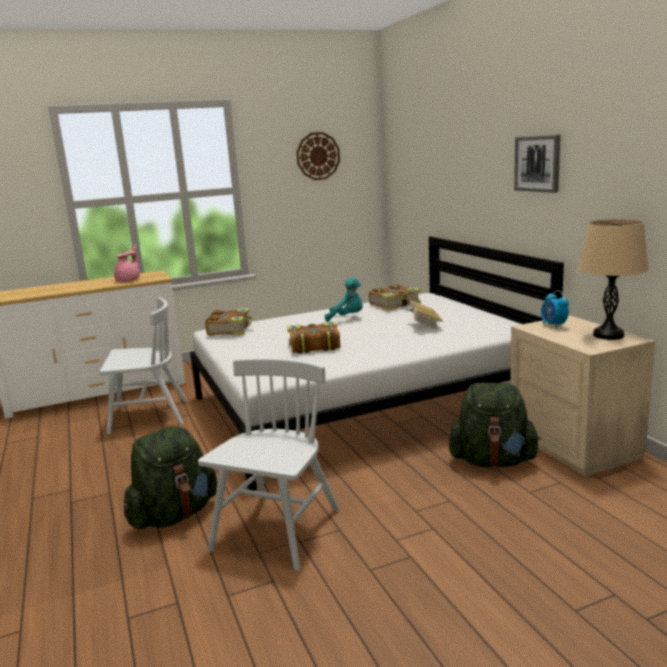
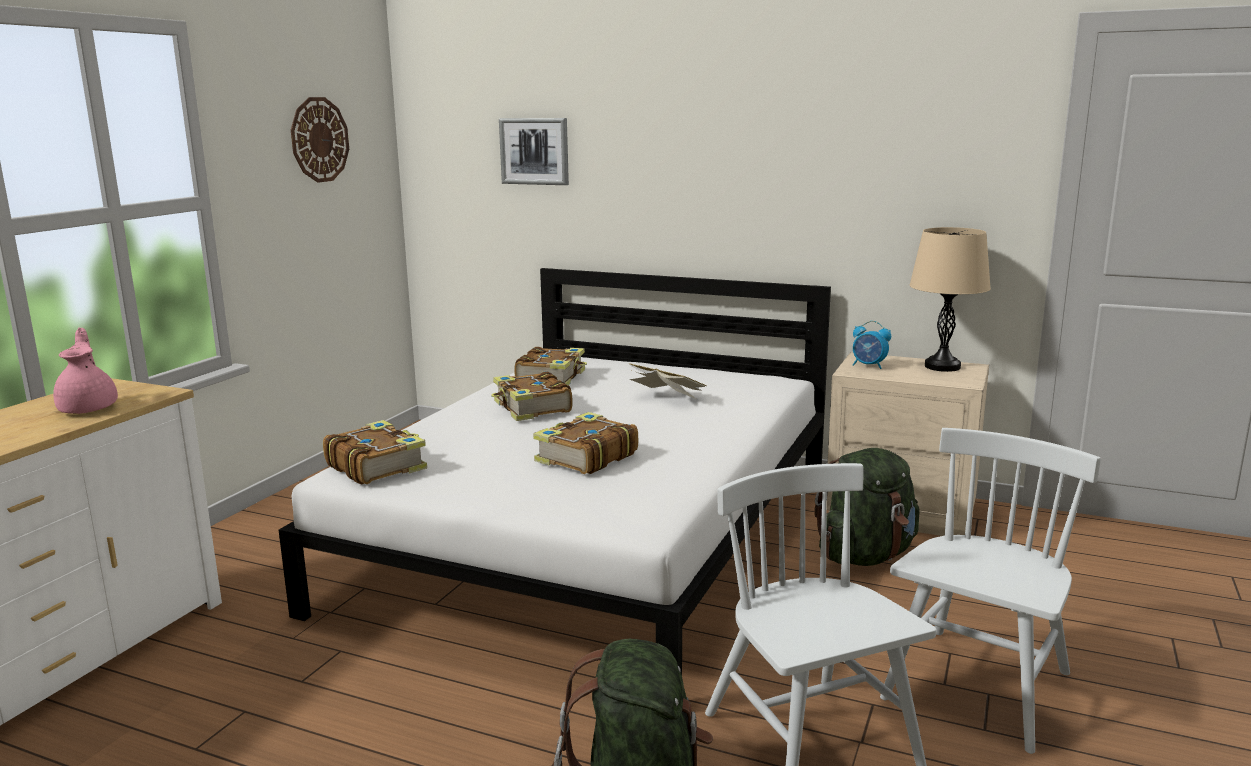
camera: 45 degrees left, 0 degrees up
(148, 416) = (256, 683): white chair -> white chair (977, 687)
(347, 318) = (531, 408): turquoise plush toy -> book
(537, 163) = (776, 160): picture -> picture (534, 151)

